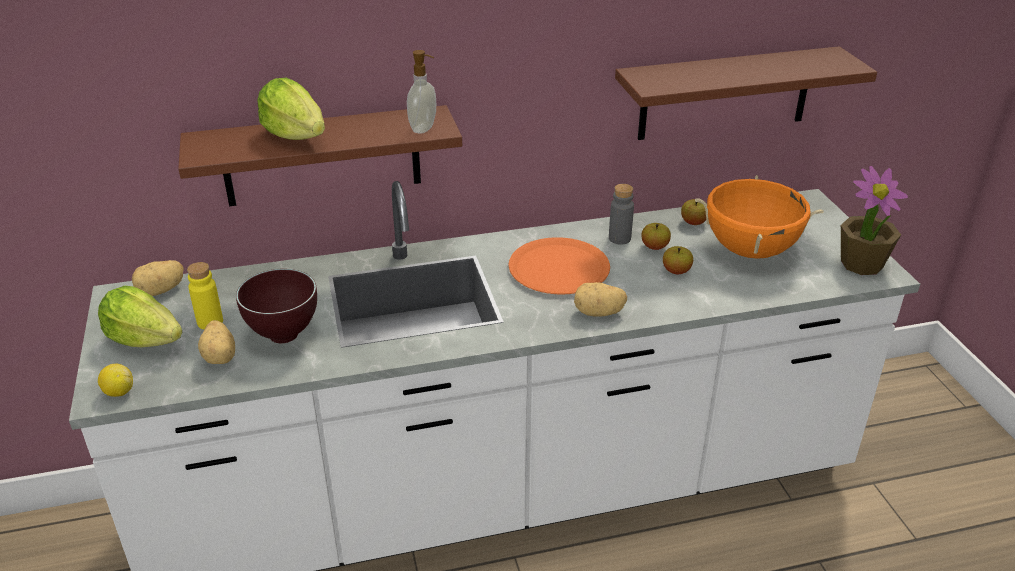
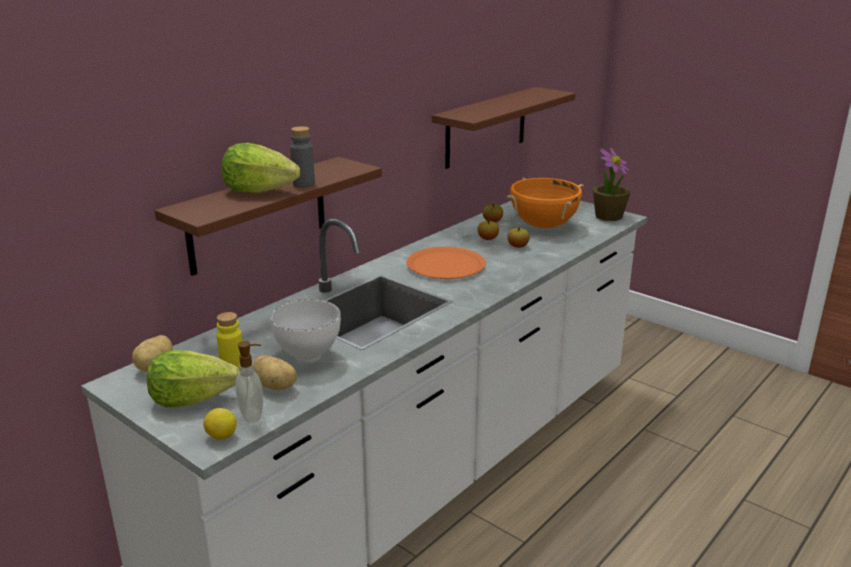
camera: 35 degrees left, 10 degrees down
(285, 335) = (308, 357): brown bowl -> white bowl
(424, 128) = (348, 169): soap dispenser -> soap dispenser (253, 415)
(599, 313) = (504, 279): potato -> none
(619, 238) = (460, 240): grey bottle -> grey bottle (303, 184)

